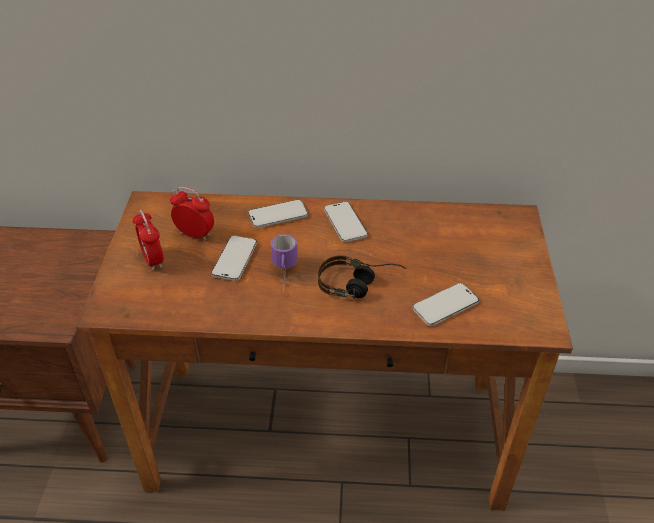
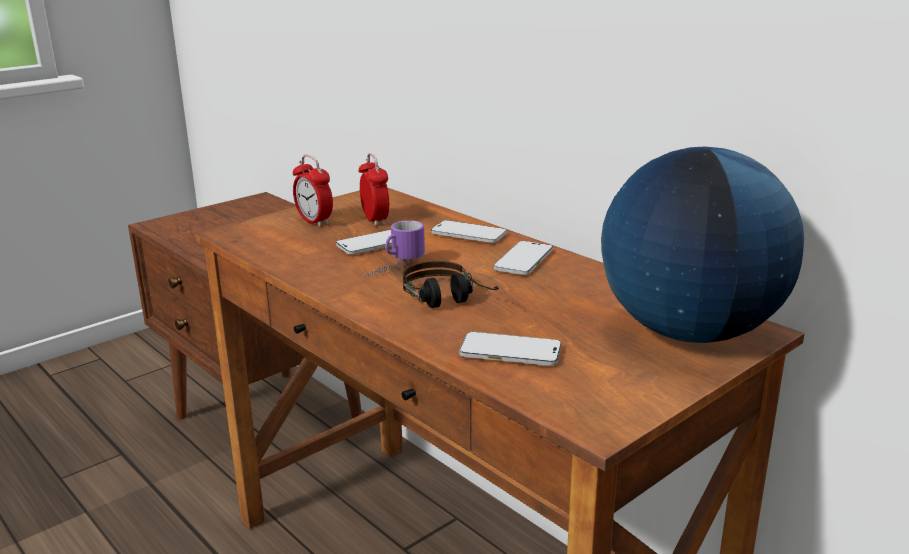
camera: 45 degrees right, 20 degrees down
(153, 260) = (314, 222): alarm clock -> alarm clock turned 60 degrees counterclockwise
(496, 235) = (689, 332): none -> globe

